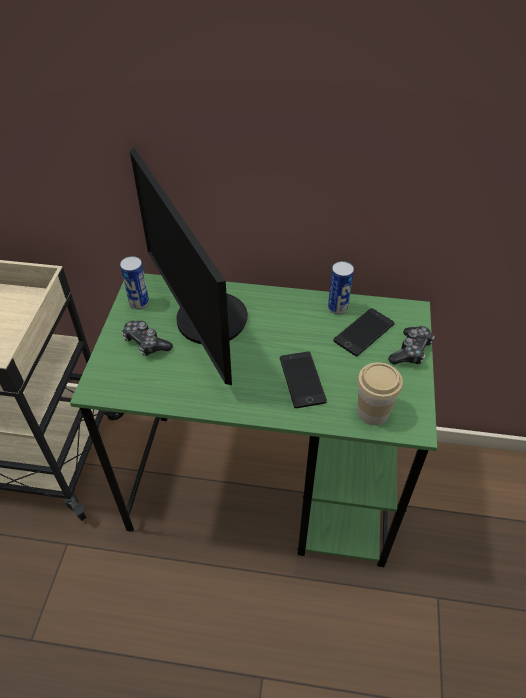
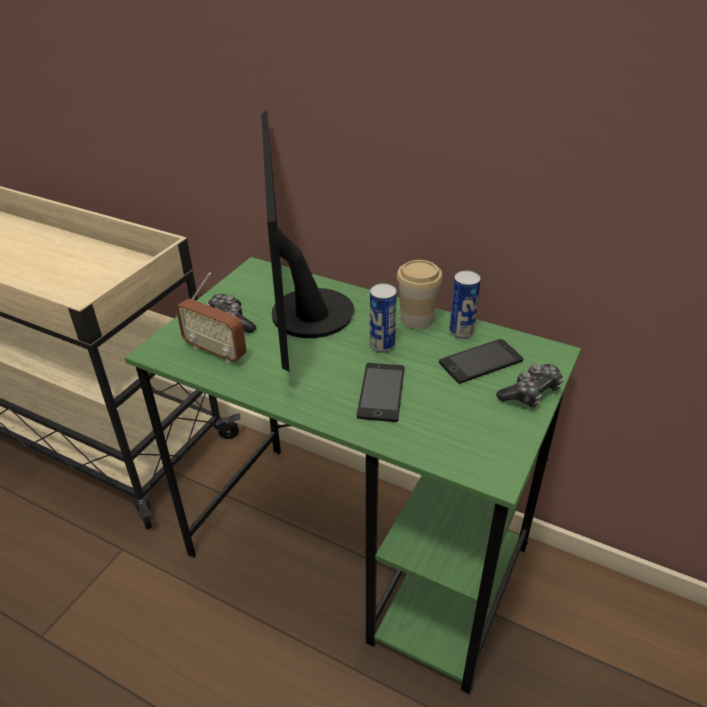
camera: 20 degrees right, 10 degrees down
(139, 303) = (245, 285): can -> can (382, 345)
(148, 376) = (215, 351): none -> radio
(373, 412) = (450, 445): cup -> cup (417, 319)

